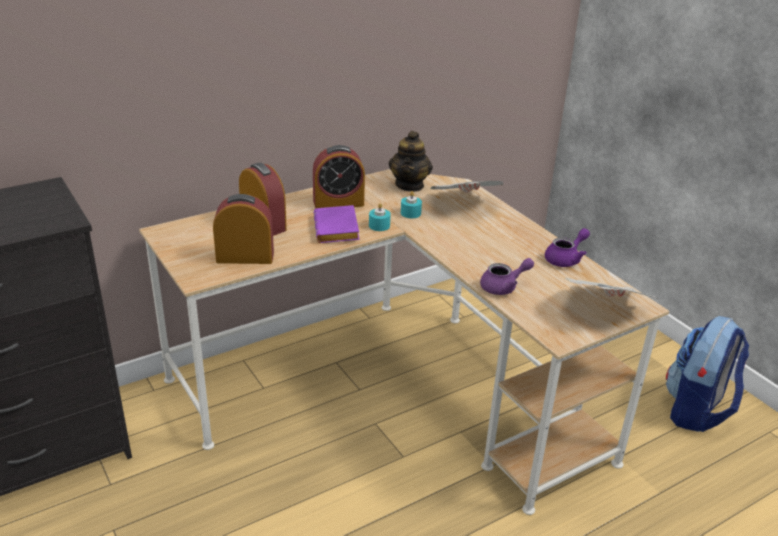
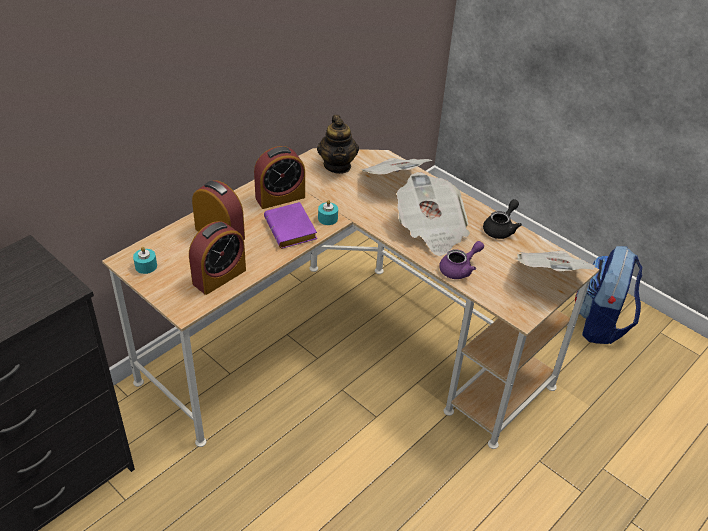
camera: 15 degrees left, 10 degrees up
(245, 257) = (219, 276): alarm clock -> alarm clock turned 150 degrees clockwise
(410, 213) = (350, 199): turquoise candle -> turquoise candle (146, 266)
(486, 249) = (431, 230): none -> newspaper
(566, 259) = (501, 229): purple teapot -> black teapot

